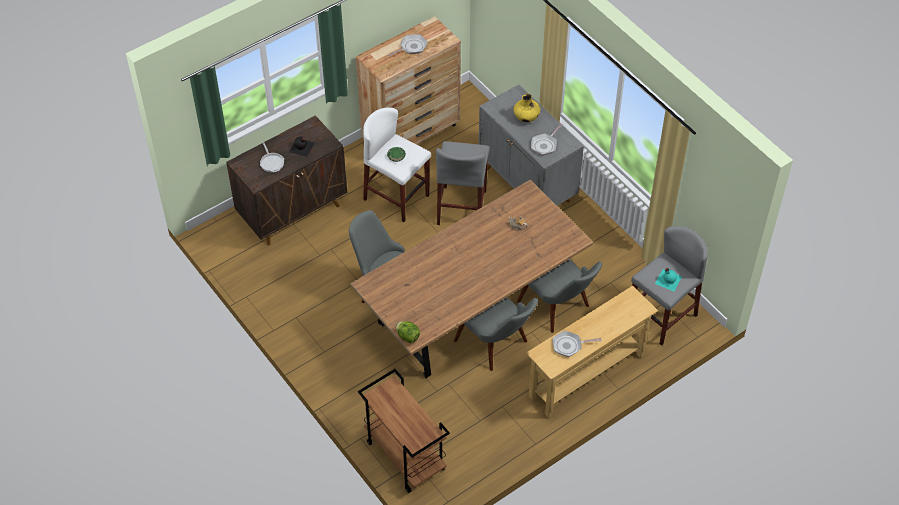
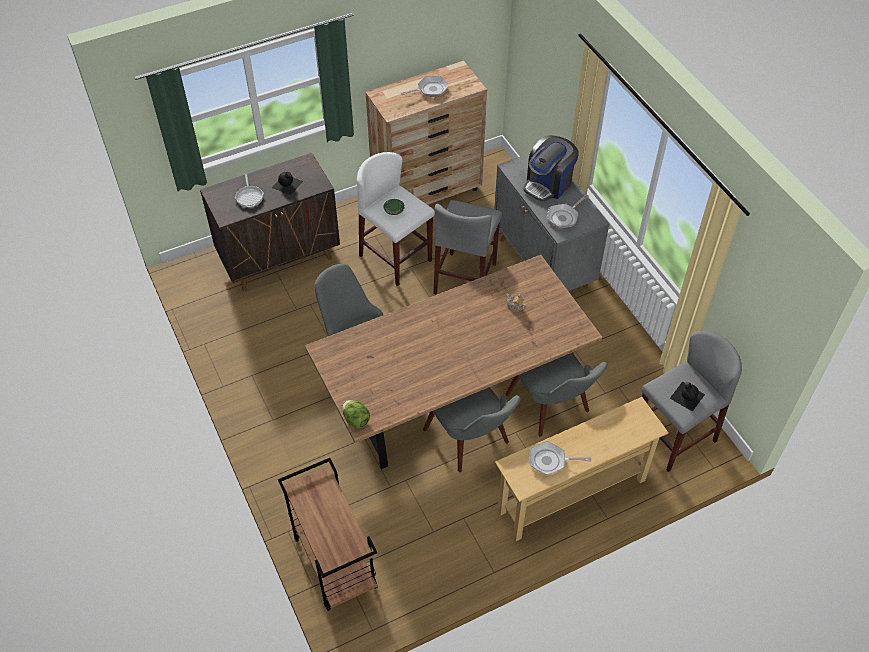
camera: 10 degrees right, 0 degrees up
(526, 117) = (548, 184): yellow vase -> coffee machine
(668, 279) = (687, 395): turquoise bottle -> black bottle

